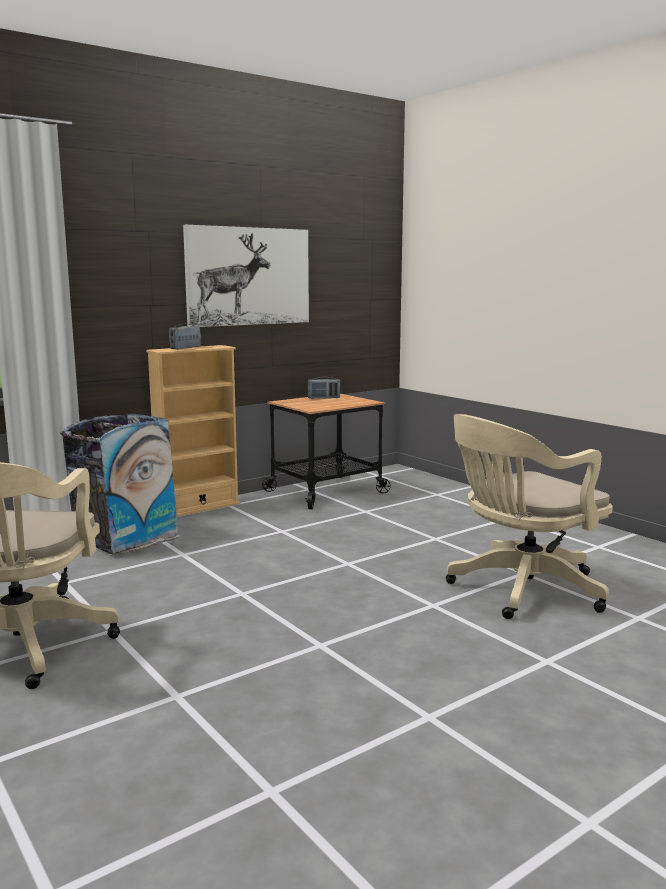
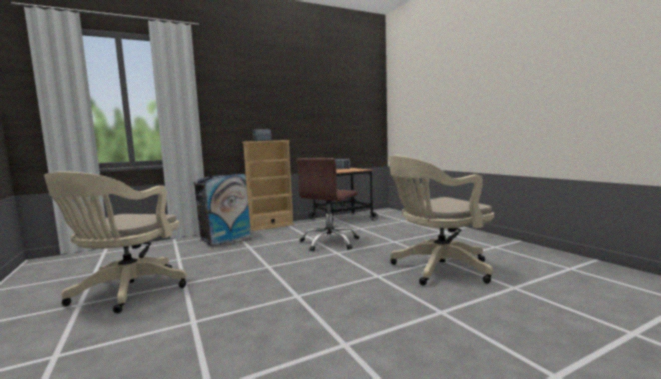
camera: 10 degrees right, 5 degrees down
(248, 276) = (299, 105): picture -> none
(326, 543) = (330, 243): none -> brown office chair

